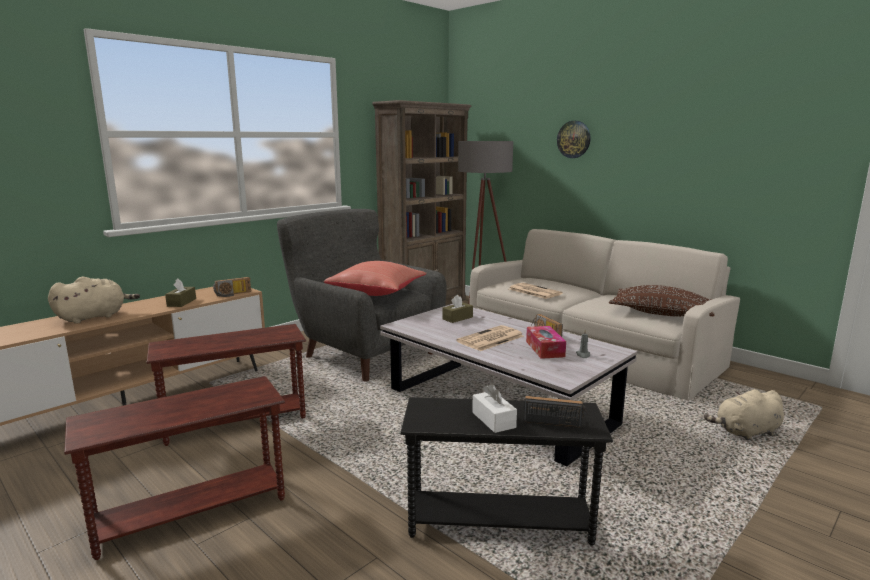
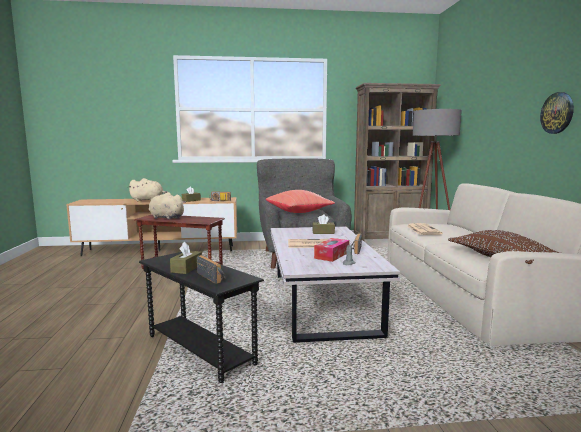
camera: 40 degrees right, 5 degrees down
(192, 512) = (104, 294): brown side table -> none
(493, 420) = (186, 268): white tissue box -> brown tissue box
(574, 139) = (503, 102): wall clock -> wall clock (557, 113)
(746, 432) = (502, 385): beige plush toy -> beige plush toy (165, 218)

